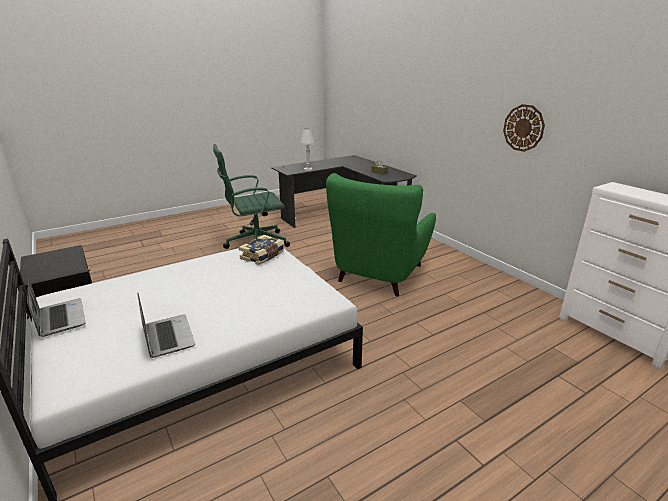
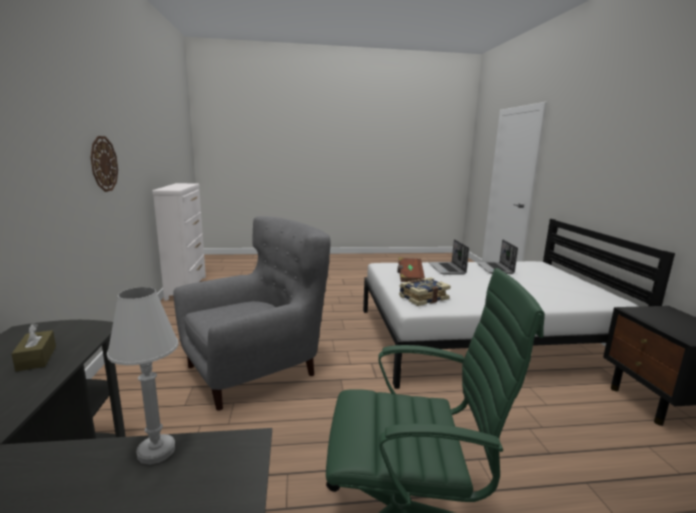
camera: 155 degrees left, 10 degrees down
(60, 318) = (587, 286): laptop -> laptop (447, 269)
(286, 284) = (409, 277): none -> brown book
(379, 274) = (256, 369): green armchair -> grey armchair

